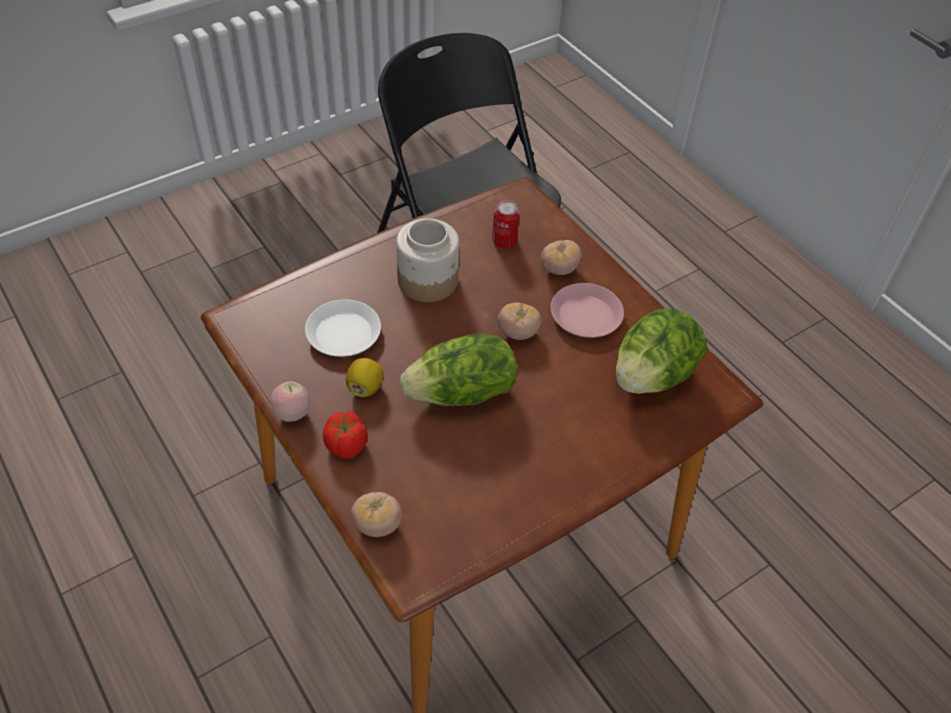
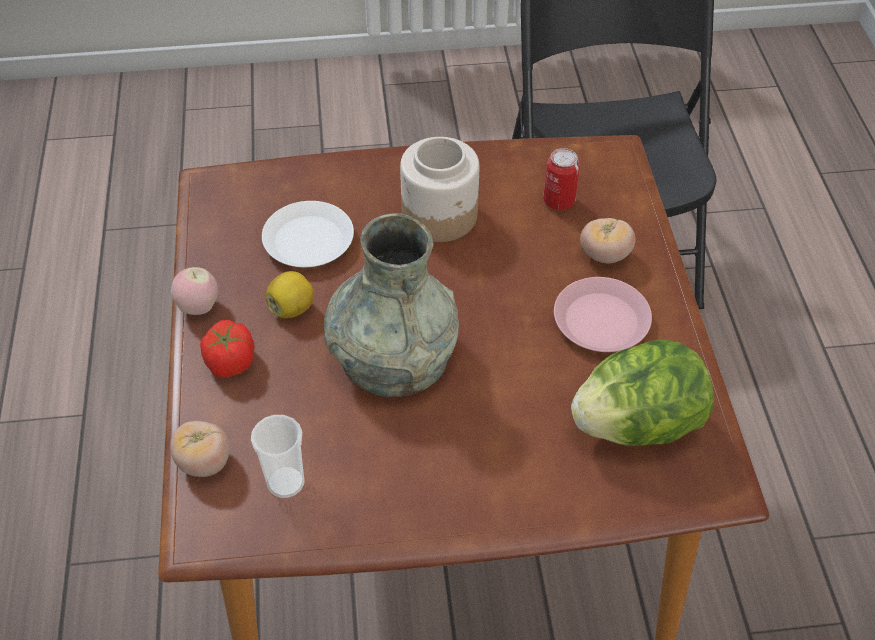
camera: 30 degrees right, 0 degrees up
(447, 513) = (286, 482): none -> cup
(462, 393) = (393, 356): lettuce -> grey vase
(518, 332) = (504, 311): tomato -> none

